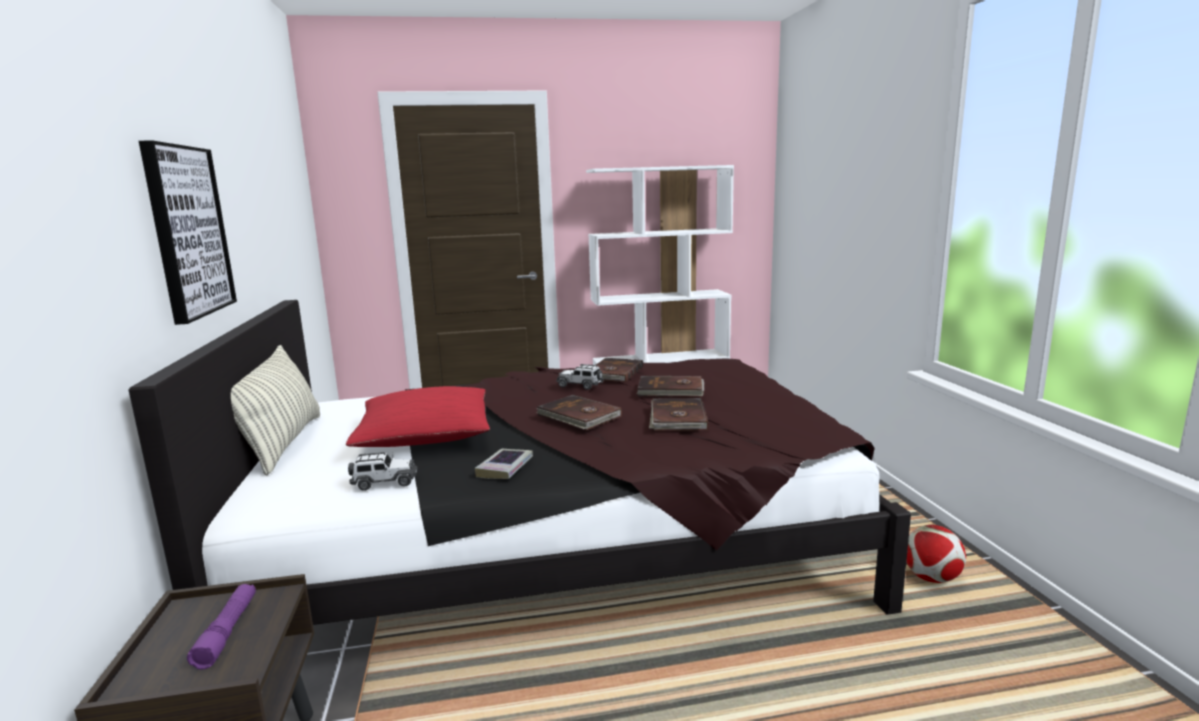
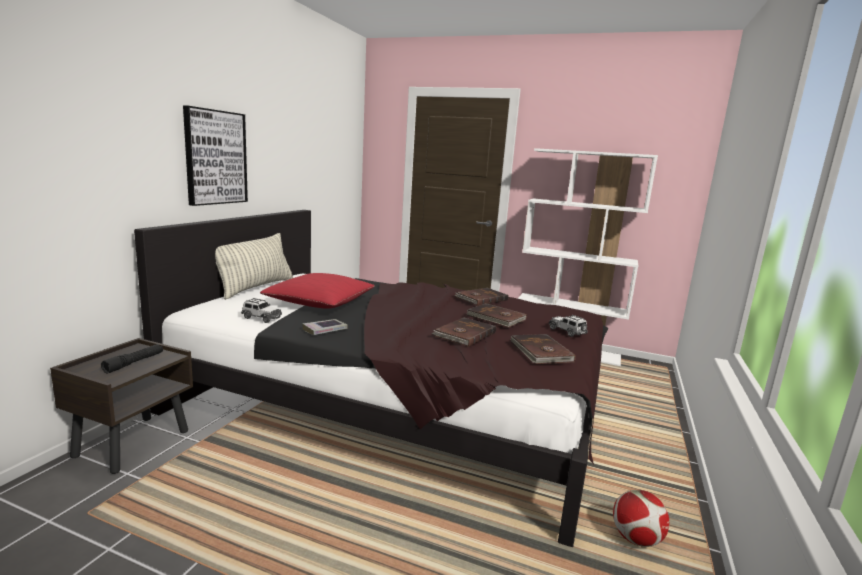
camera: 30 degrees right, 0 degrees up
(227, 632) = (134, 363): purple flashlight -> black flashlight
(578, 416) = (407, 315): brown book -> brown book (540, 352)
(580, 385) = (444, 300): toy car -> toy car (567, 332)

